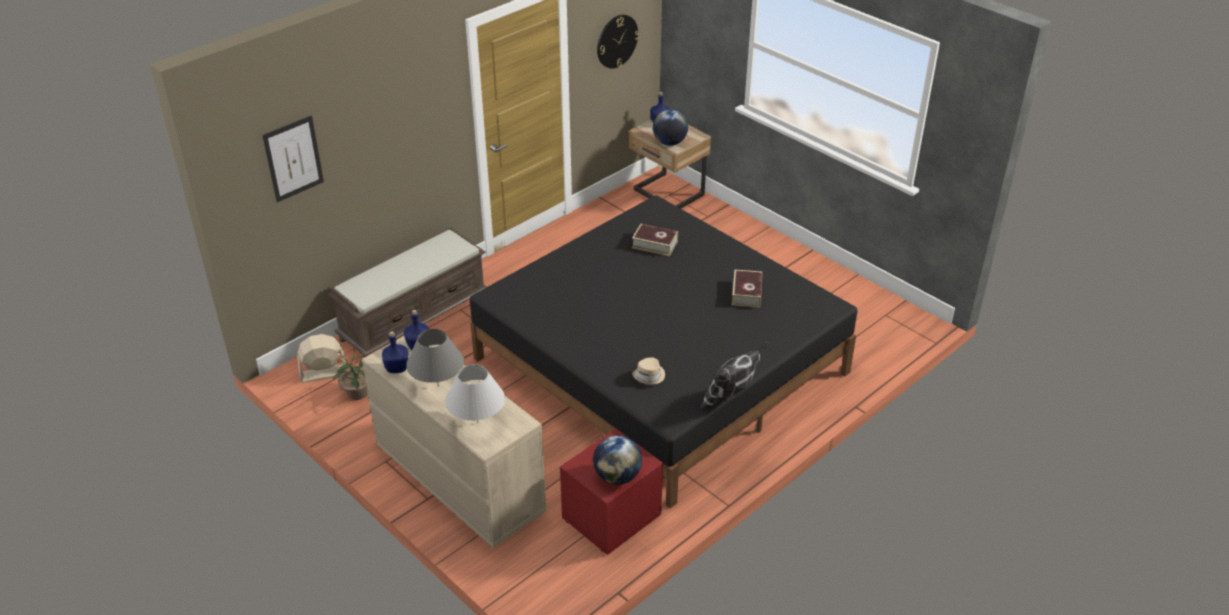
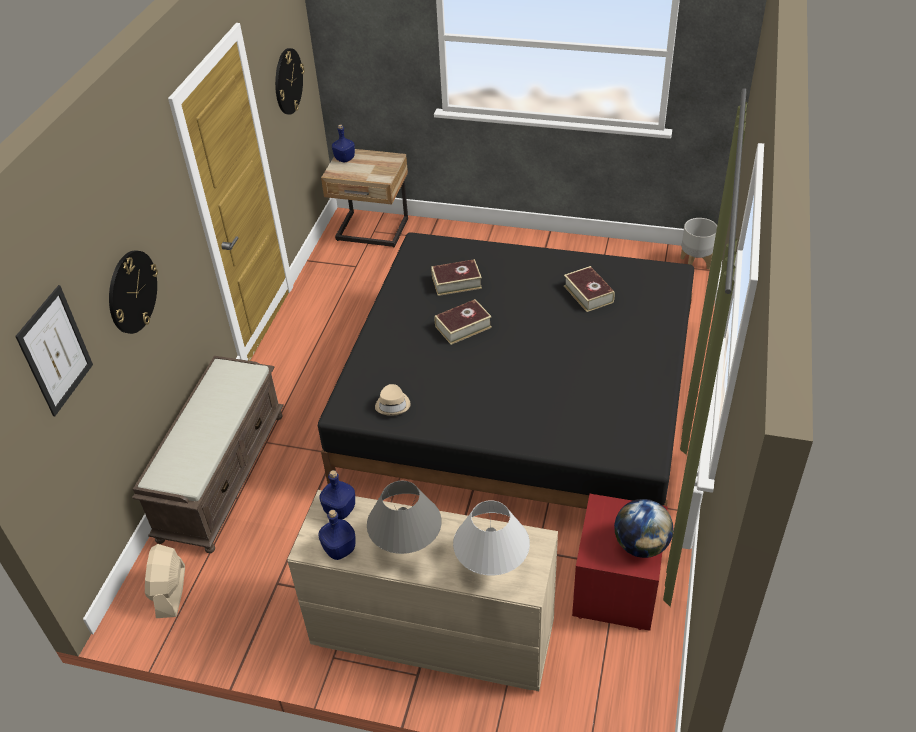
camera: 30 degrees left, 5 degrees up
(323, 373) = (170, 592): beige fan -> beige fan turned 45 degrees counterclockwise
(358, 393) = (232, 595): potted plant -> none
(380, 146) = (132, 292): none -> wall clock
(628, 276) = (463, 327): none -> book
(649, 376) = (583, 421): beige hat -> beige hat (393, 405)
(669, 143) = (373, 175): globe -> none
(732, 399) = (680, 406): pillow -> none
(915, 324) = (695, 263): none -> grey planter

